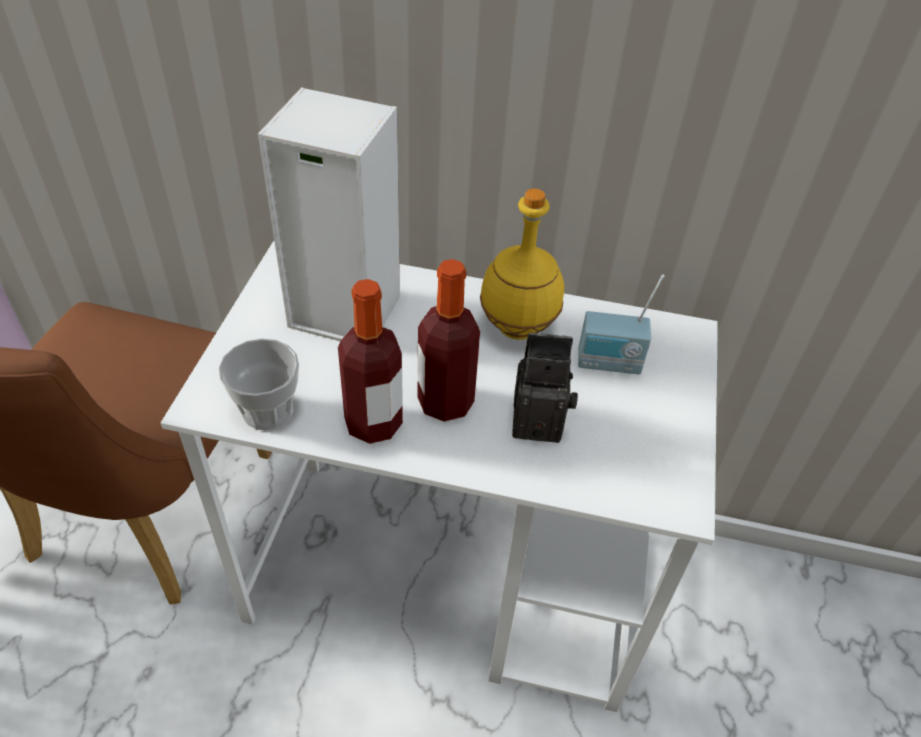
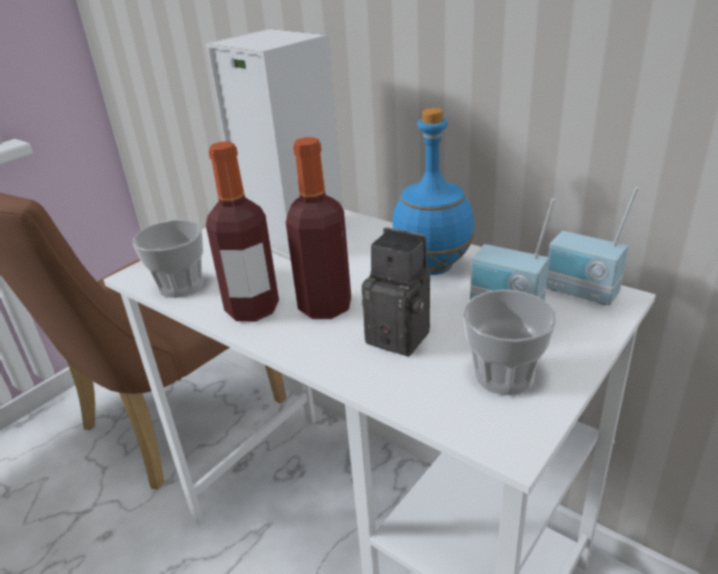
camera: 30 degrees right, 15 degrees down
(519, 328) = (433, 267): yellow bottle -> blue bottle
(646, 441) = (504, 376): none -> cup
(661, 333) = (580, 293): none -> radio

